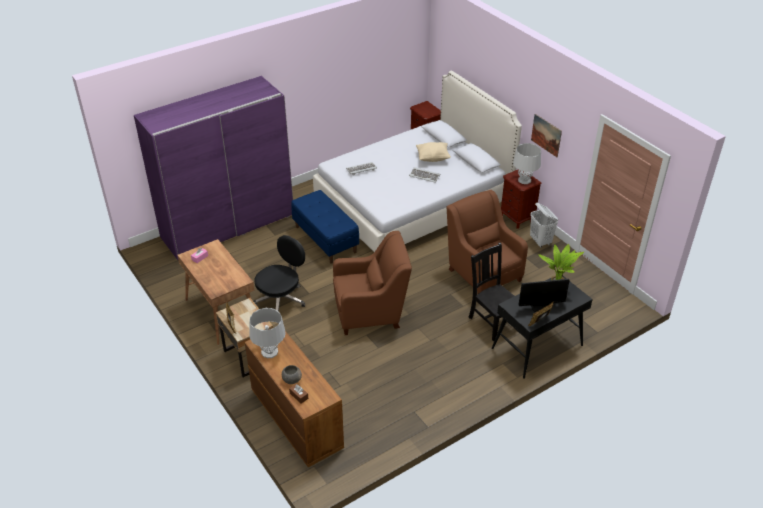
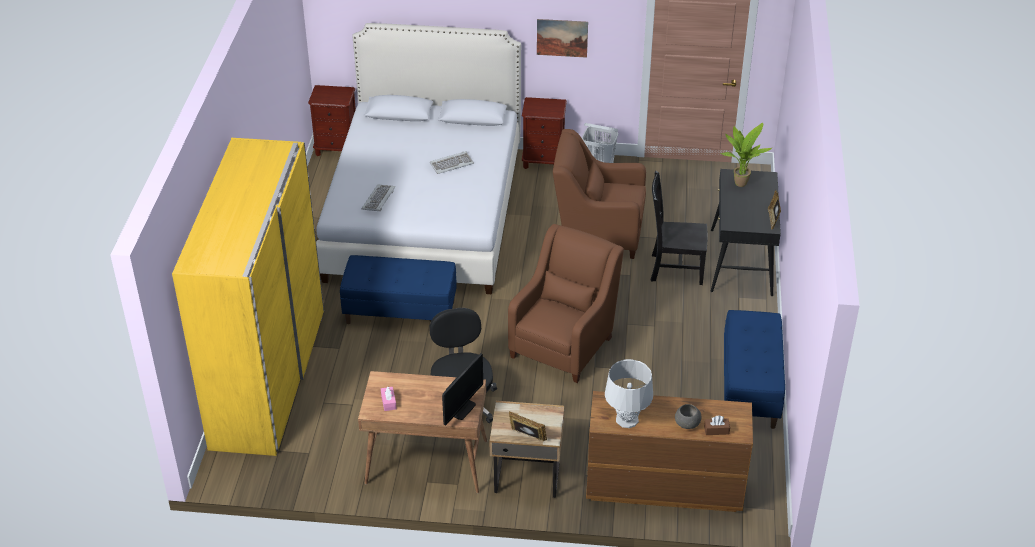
camera: 50 degrees left, 0 degrees up
(228, 225) = (268, 378): purple wardrobe -> yellow wardrobe
(424, 413) = (750, 388): none -> blue bench
(433, 158) = (427, 141): beige pillow -> none
(524, 180) = (549, 107): grey table lamp -> none
(540, 306) = (752, 207): monitor -> monitor (462, 408)

